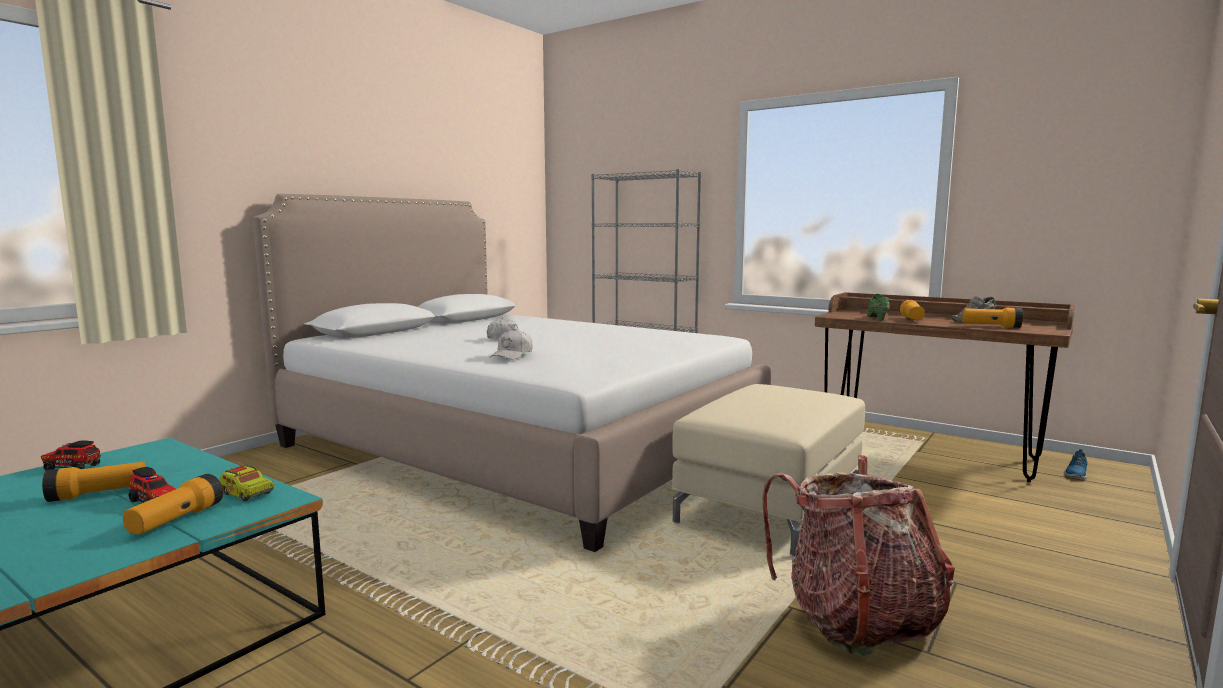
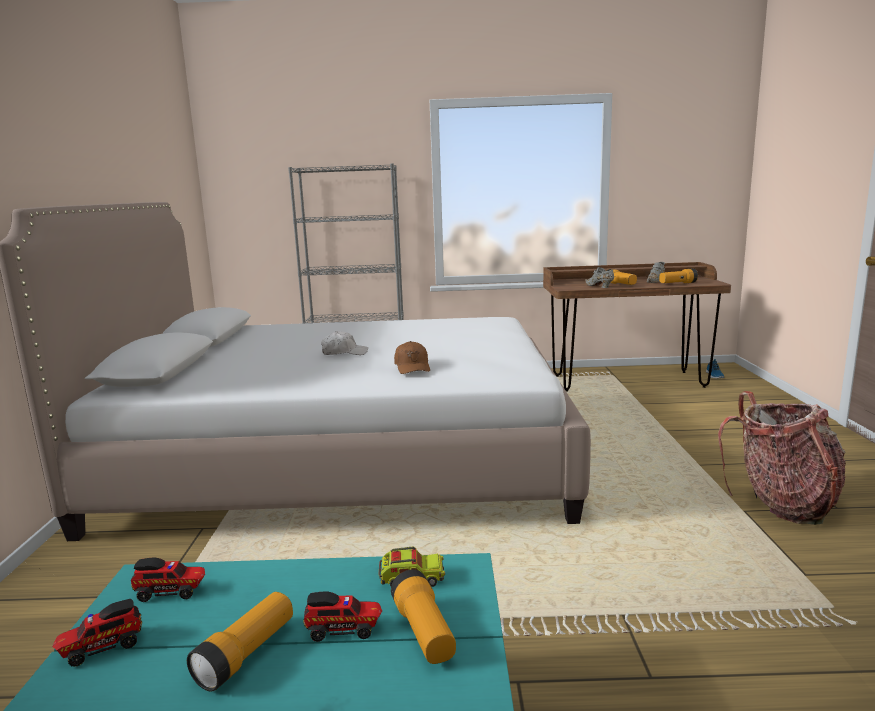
camera: 35 degrees left, 5 degrees up
(150, 456) = (171, 592): none -> toy truck
(512, 355) = (412, 367): white cap -> brown cap
(768, 507) = (614, 449): beige ottoman -> none
(877, 318) = (599, 286): green shoe -> grey shoe

